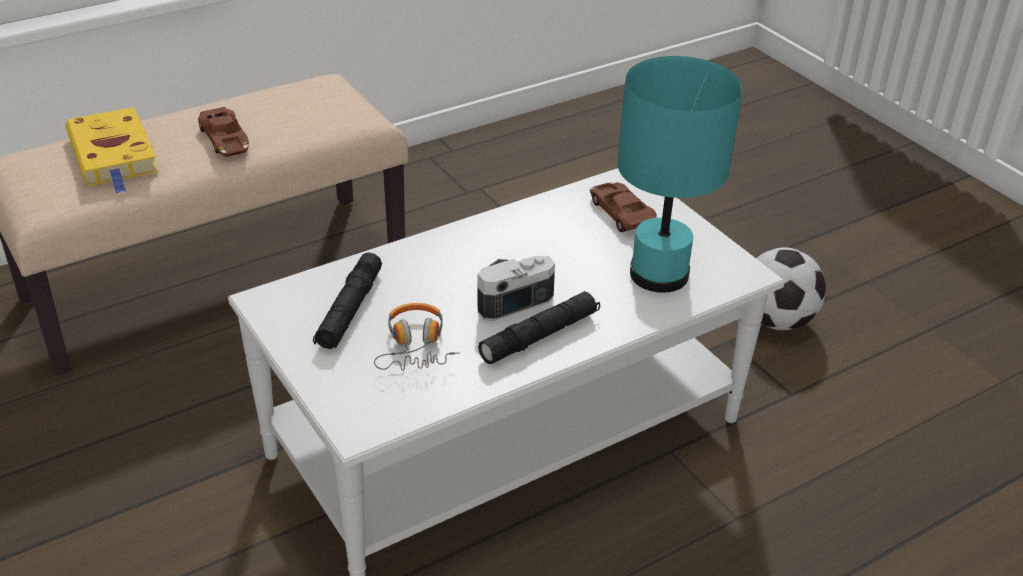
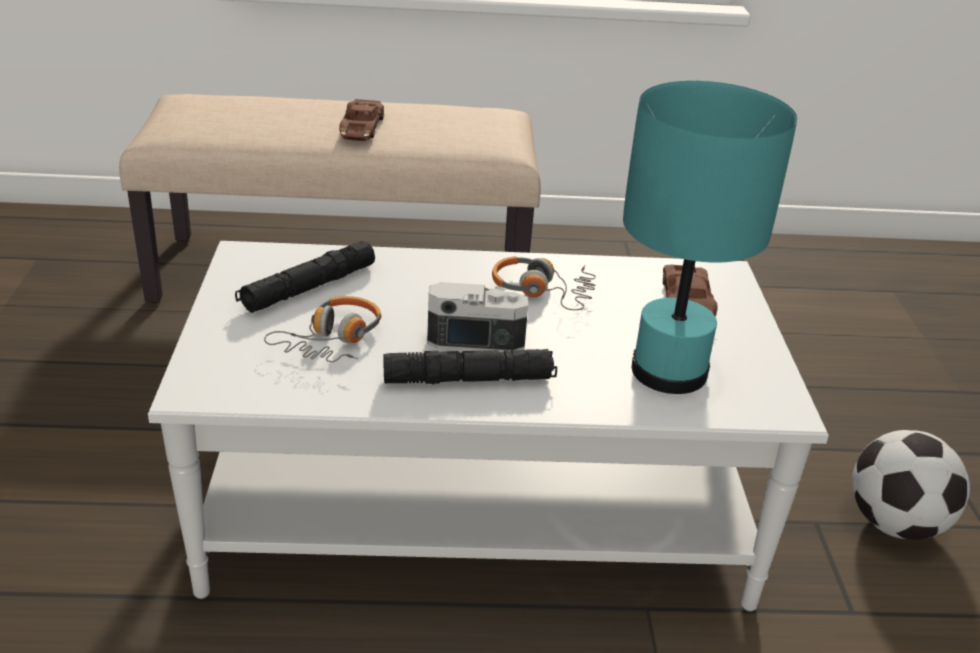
camera: 30 degrees right, 5 degrees down
(114, 155) = (258, 114): yellow book -> none
(521, 244) = (542, 291): none -> headphones

